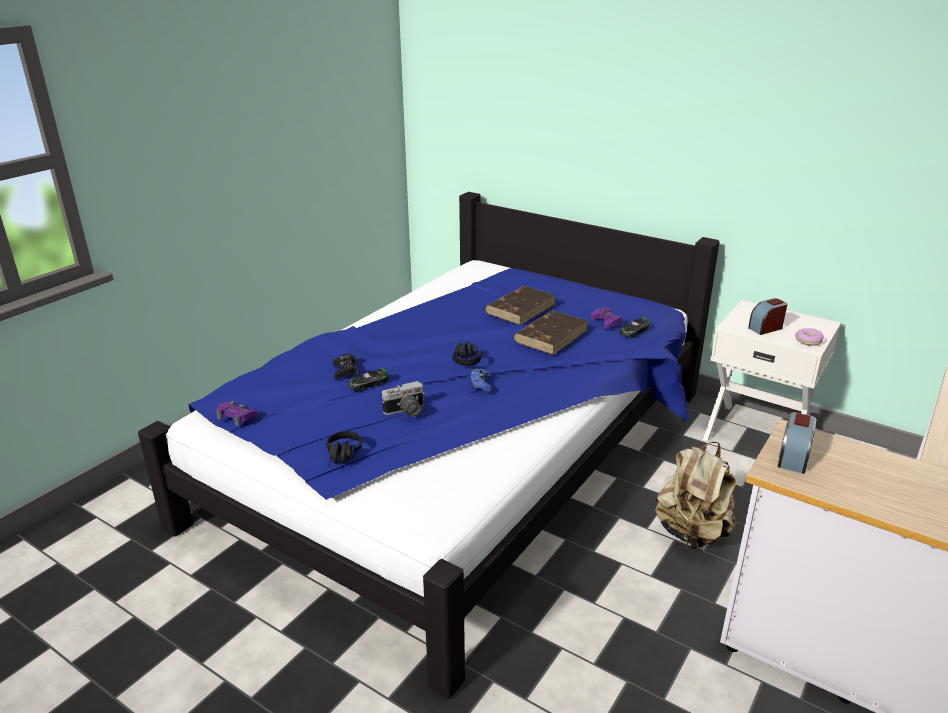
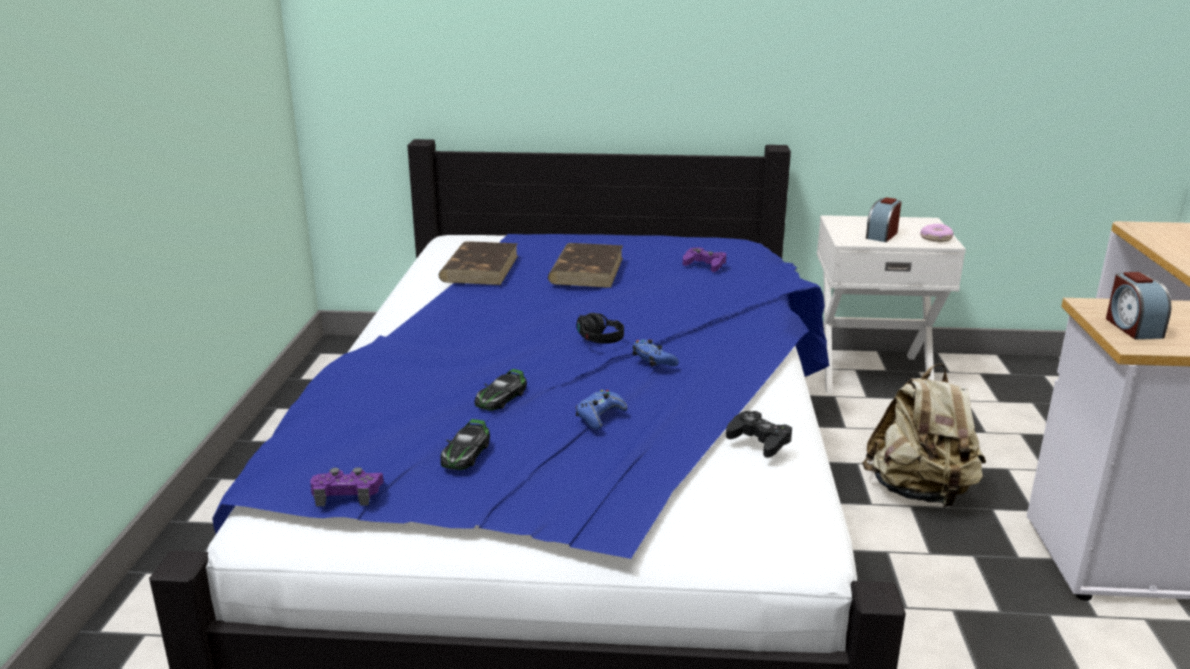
camera: 30 degrees left, 5 degrees down
(342, 457) = (586, 496): black headphones -> none
(345, 371) = (443, 391): black game controller -> black game controller (759, 441)
(405, 412) = (600, 416): camera -> blue game controller
(551, 335) = (664, 290): brown book -> brown book (480, 268)
(634, 331) = (747, 268): toy car -> toy car (466, 453)

